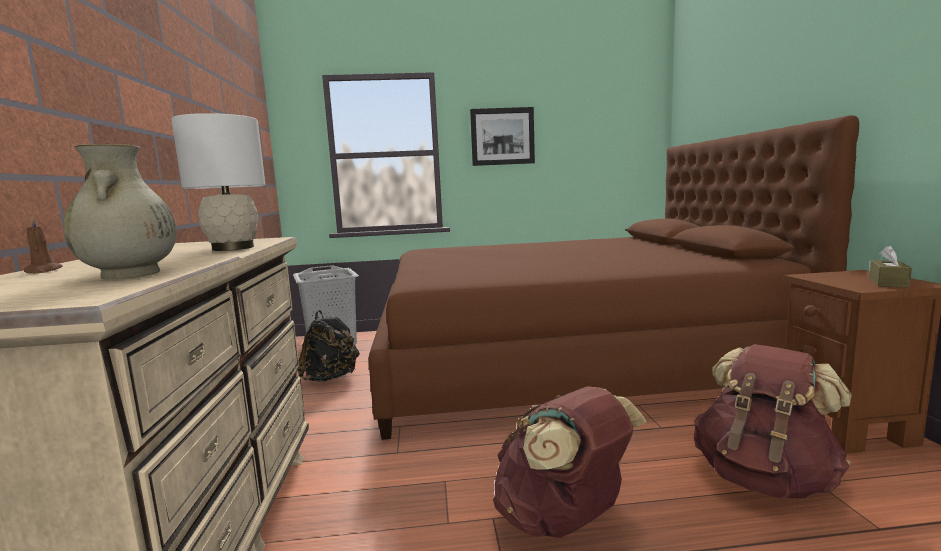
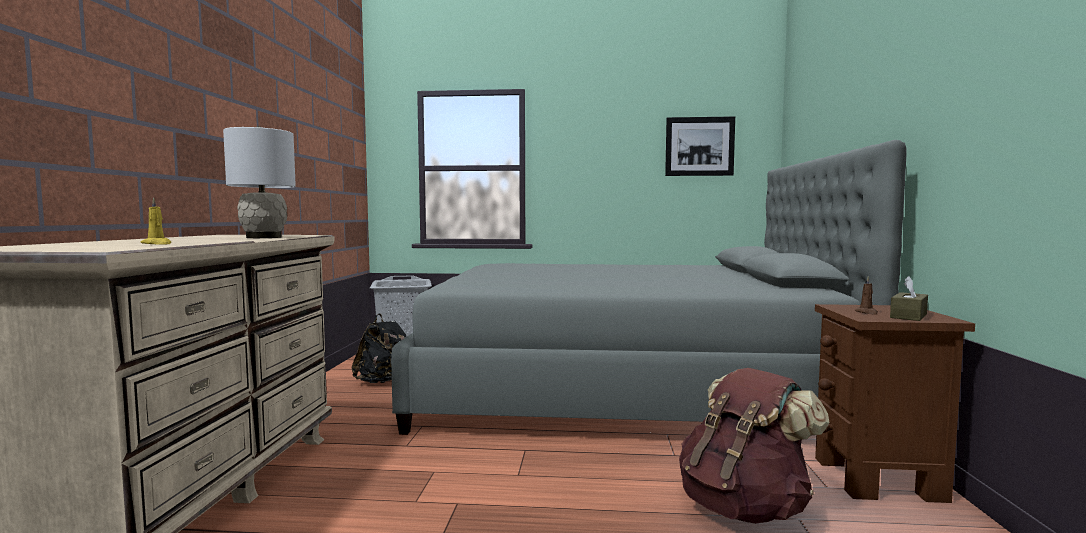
camera: 10 degrees right, 5 degrees down
(43, 271) = (110, 241): brown candle -> brown candle (867, 312)
(131, 275) = (157, 244): beige vase -> yellow candle
(502, 136) = (591, 153): picture -> picture (699, 146)
(563, 520) = (519, 513): brown backpack -> none
(568, 362) = (624, 390): brown bed -> grey bed

